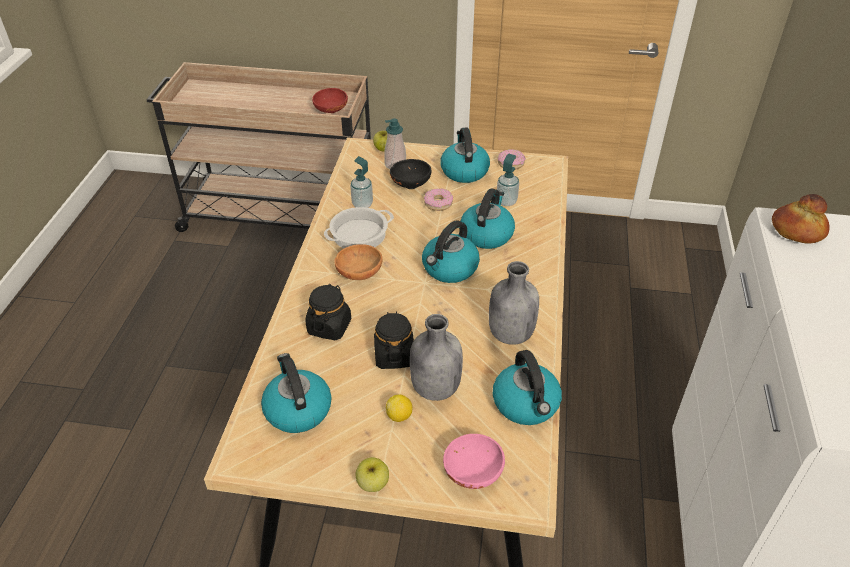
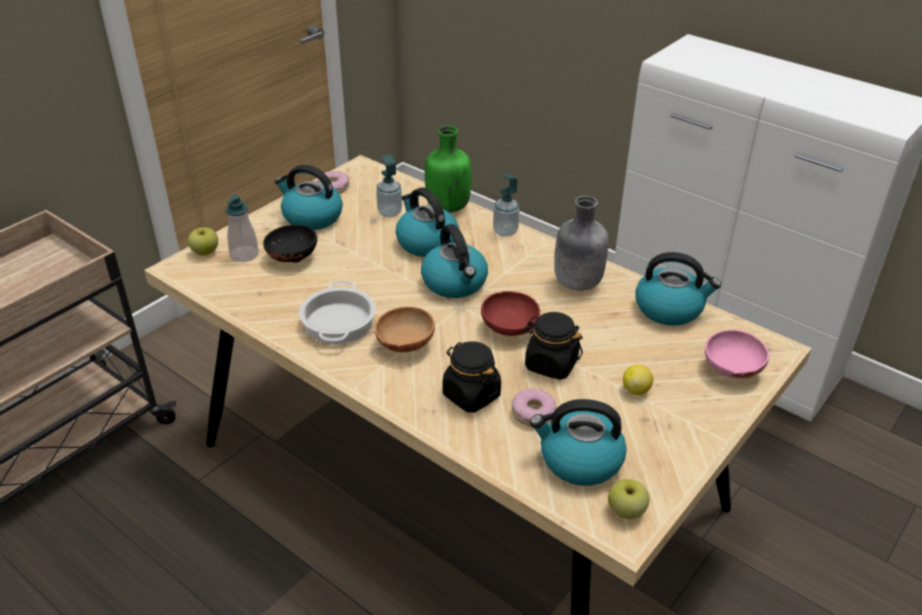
camera: 60 degrees left, 5 degrees down
(330, 111) = (50, 271): red bowl -> red bowl (509, 329)
(362, 204) = (288, 302): soap dispenser -> soap dispenser (505, 231)
(372, 483) = (711, 438): apple -> apple (626, 511)
(434, 388) = (614, 354): grey bottle -> none
(438, 203) = (345, 252): donut -> donut (533, 413)
(544, 225) = (447, 207): none -> green bottle
(797, 230) = (683, 59): bread -> none

